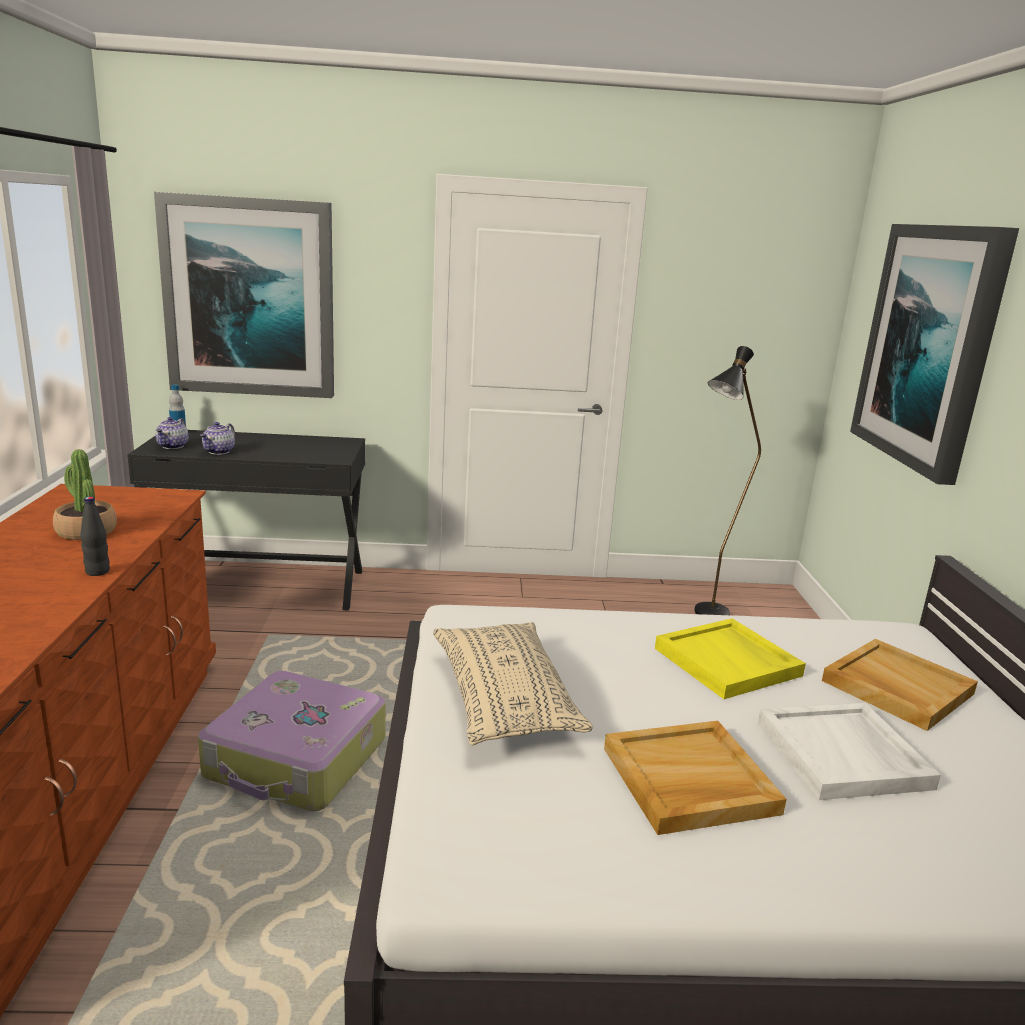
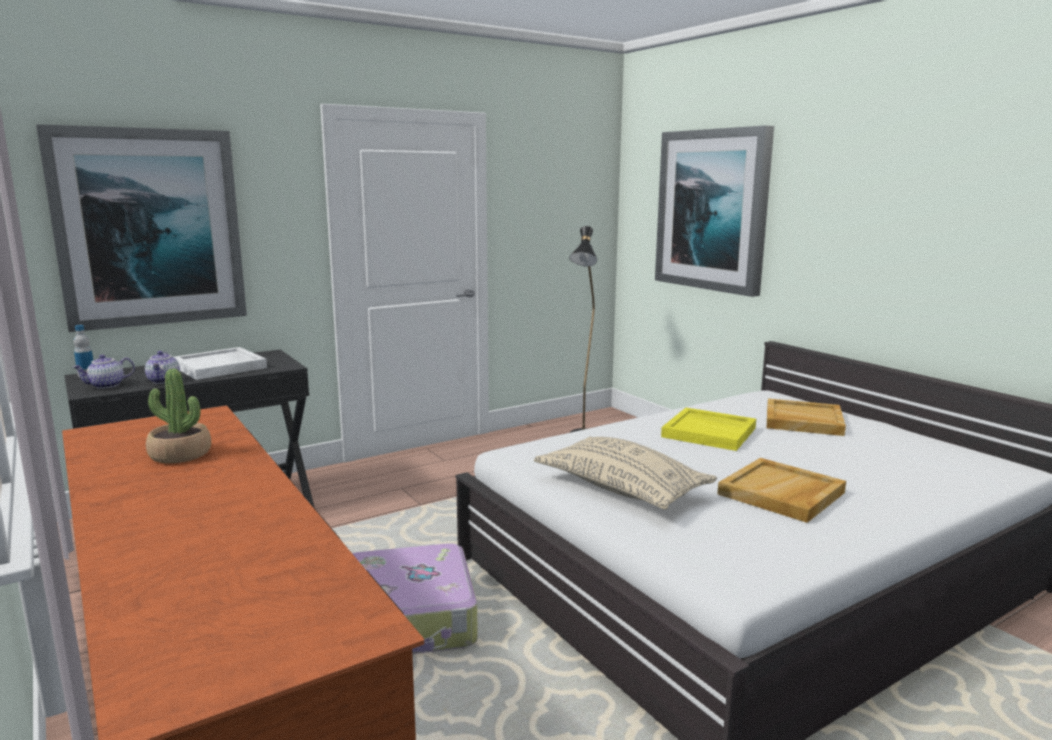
camera: 30 degrees left, 5 degrees down
(97, 572) = (259, 475): black bottle -> none
(173, 446) = (106, 386): teapot -> teapot turned 75 degrees clockwise
(844, 755) = (828, 458): white tray -> white tray (220, 367)

